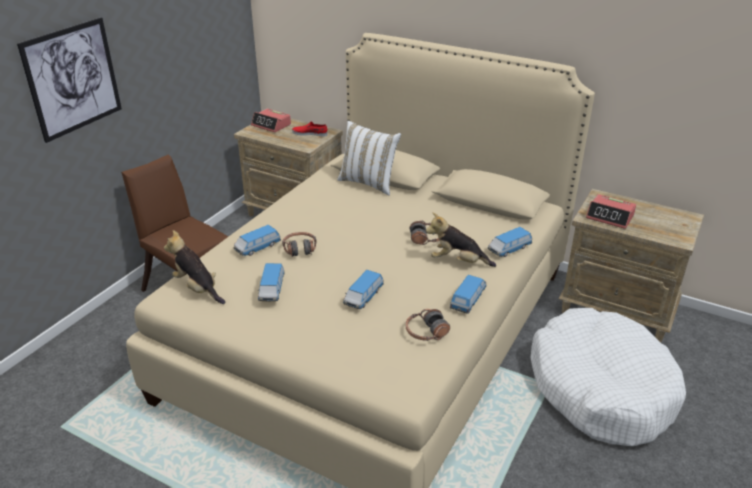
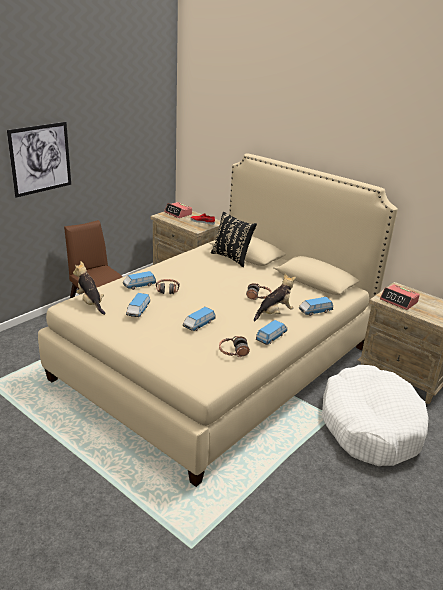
camera: 10 degrees right, 5 degrees down
(369, 183) = (232, 257): white pillow -> black pillow
(458, 262) = (274, 314): plush toy -> plush toy turned 120 degrees clockwise

